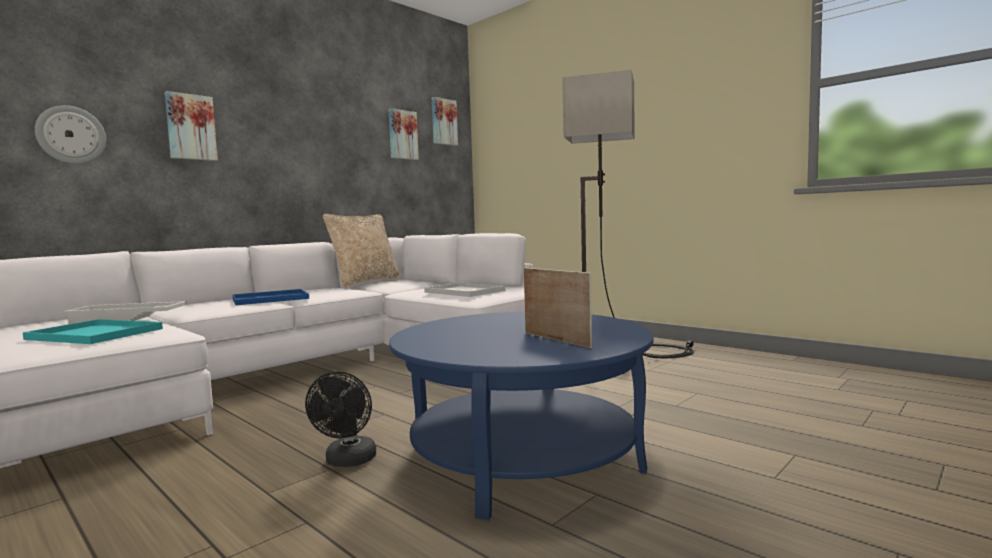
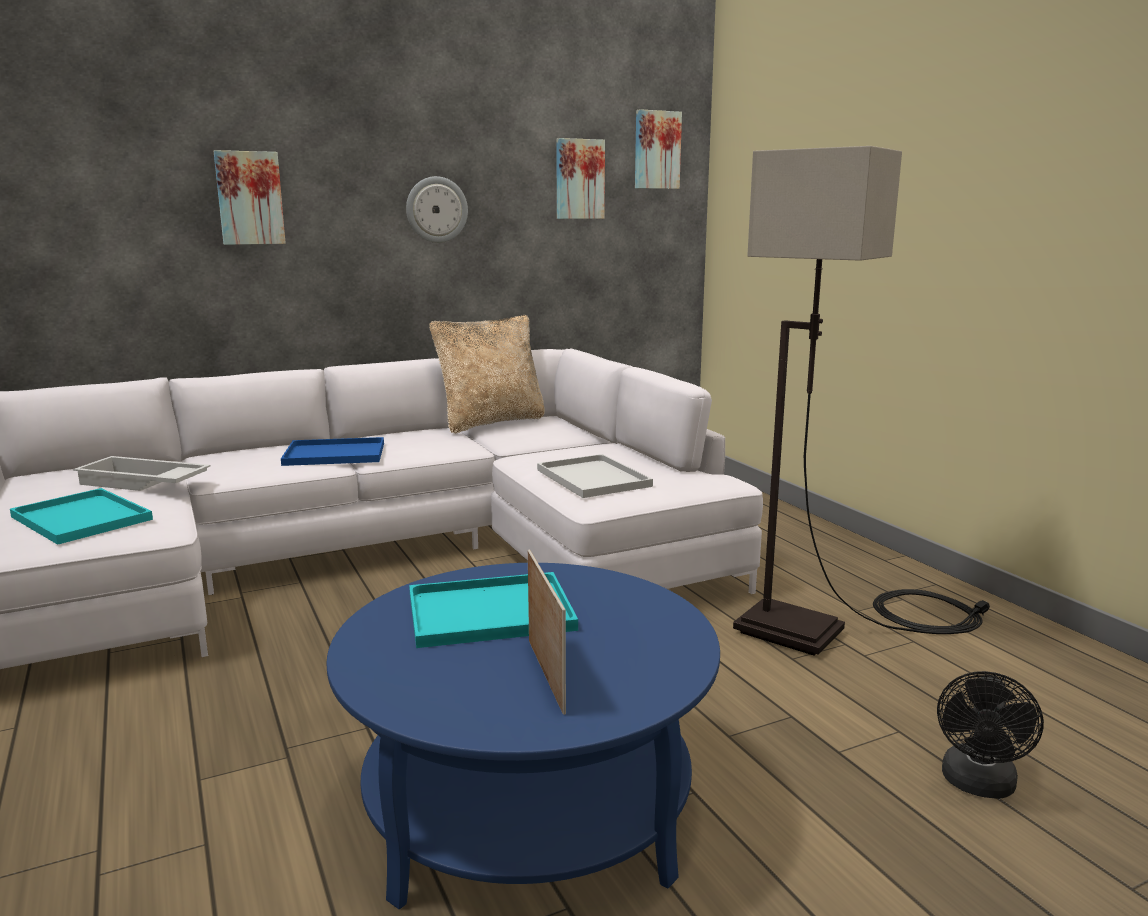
camera: 20 degrees right, 10 degrees up
(71, 135) = (98, 223): wall clock -> wall clock (436, 209)
(348, 461) = (316, 749): black fan -> black fan (978, 785)
(484, 328) = (493, 611): none -> turquoise tray

